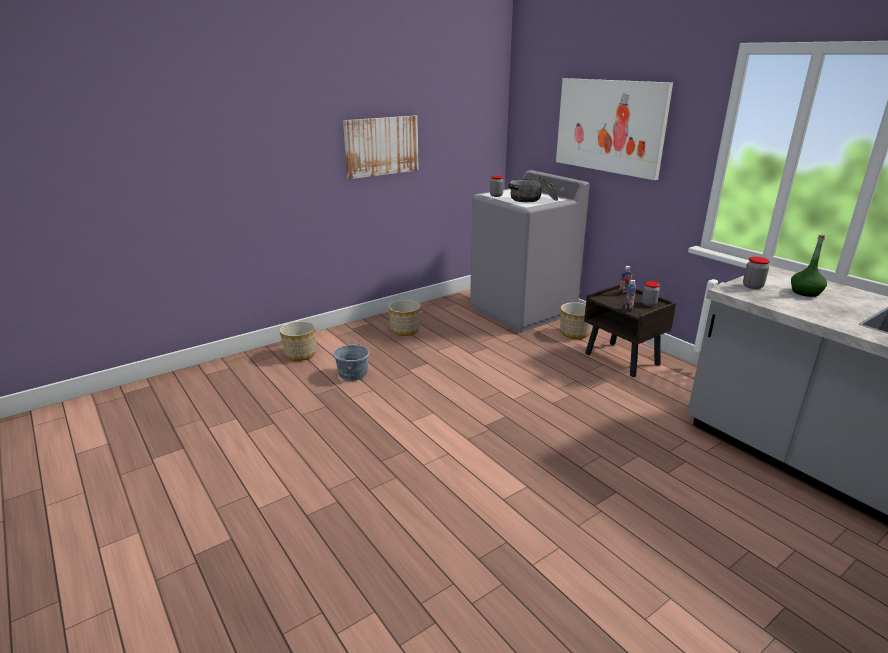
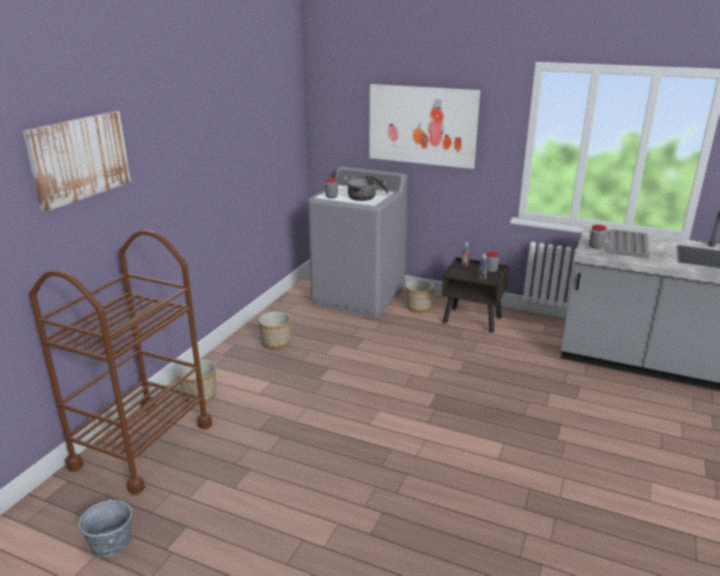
camera: 30 degrees left, 0 degrees up
(222, 378) = (143, 445): none -> brown cart
(353, 374) = (273, 399): grey bucket -> grey bucket (111, 542)
(381, 146) = (225, 165): picture -> picture (79, 158)
(805, 292) = (627, 244): green bottle -> grey tray

